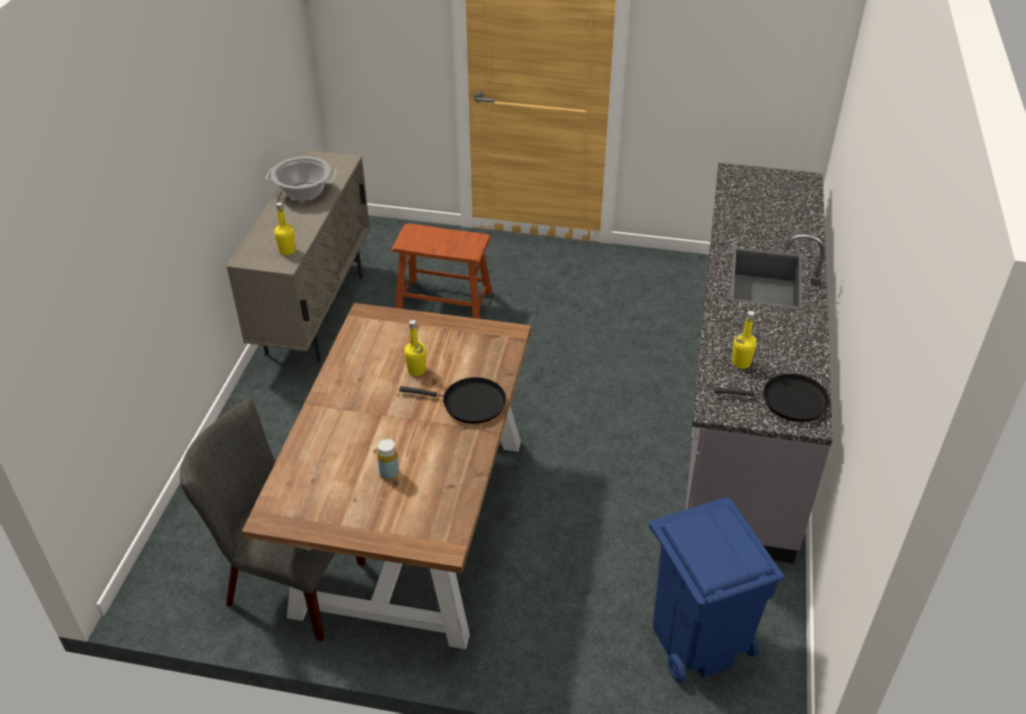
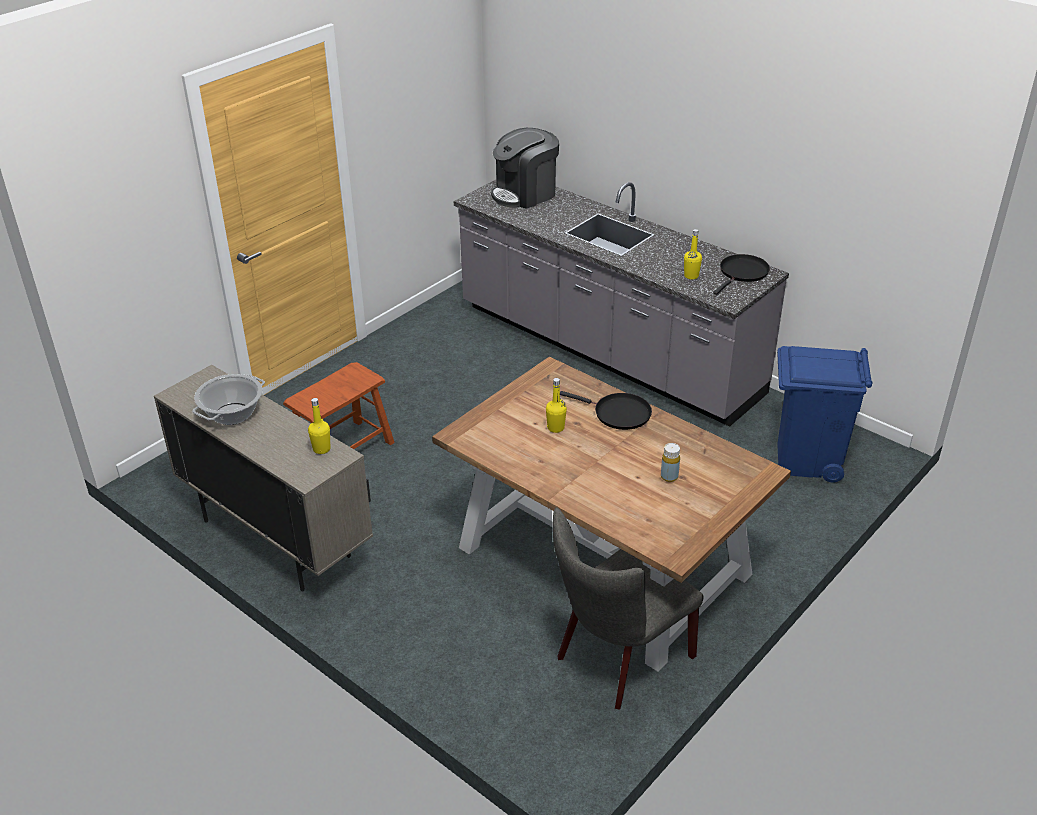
camera: 60 degrees left, 5 degrees down
(469, 403) = (618, 414): black frying pan -> black frying pan turned 75 degrees clockwise
(783, 197) = (525, 194): none -> coffee machine

